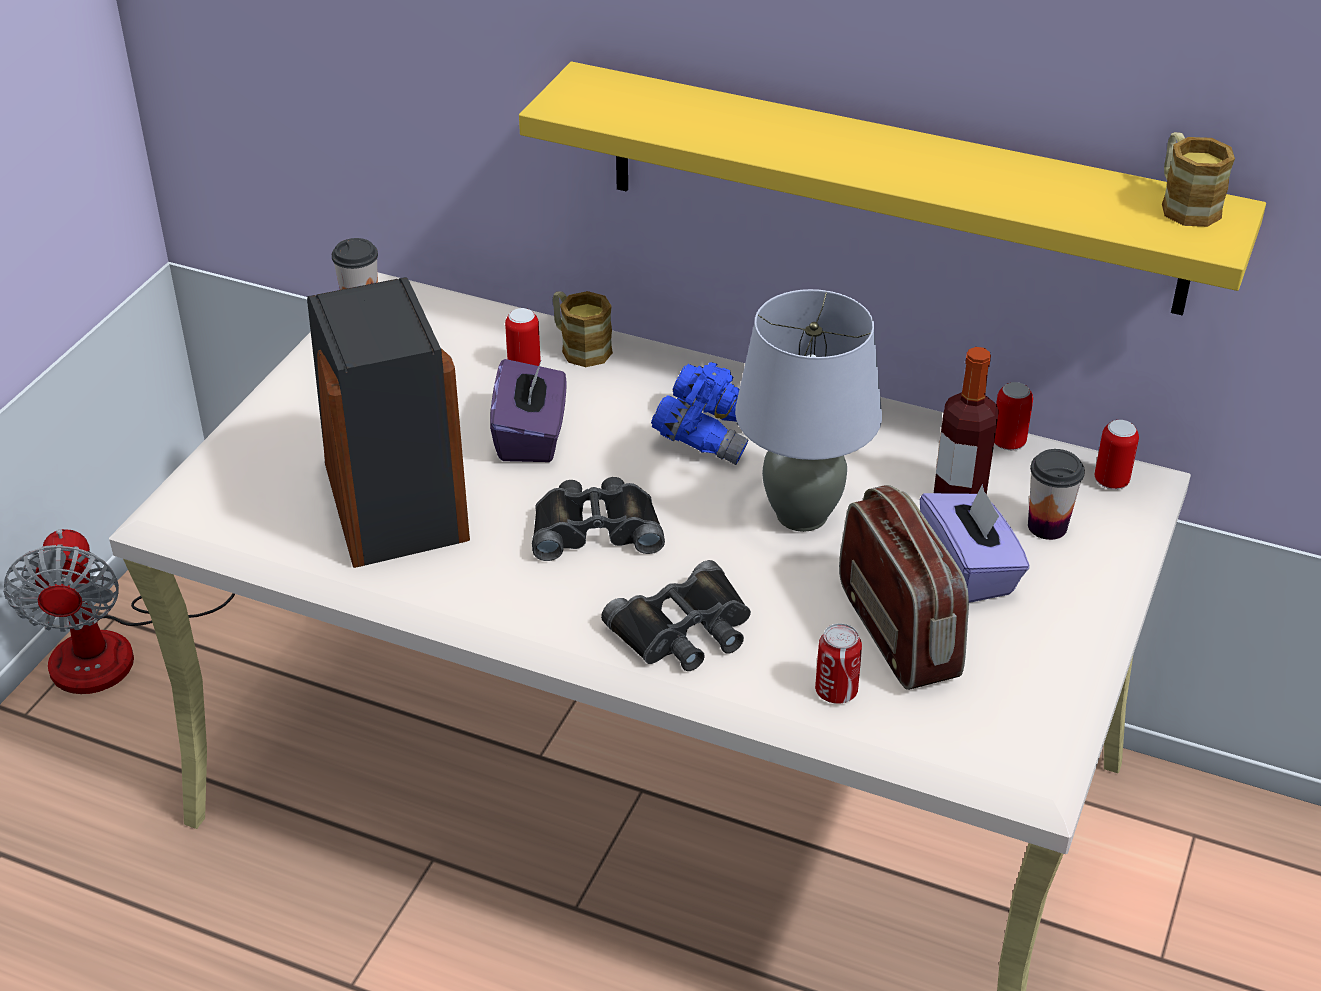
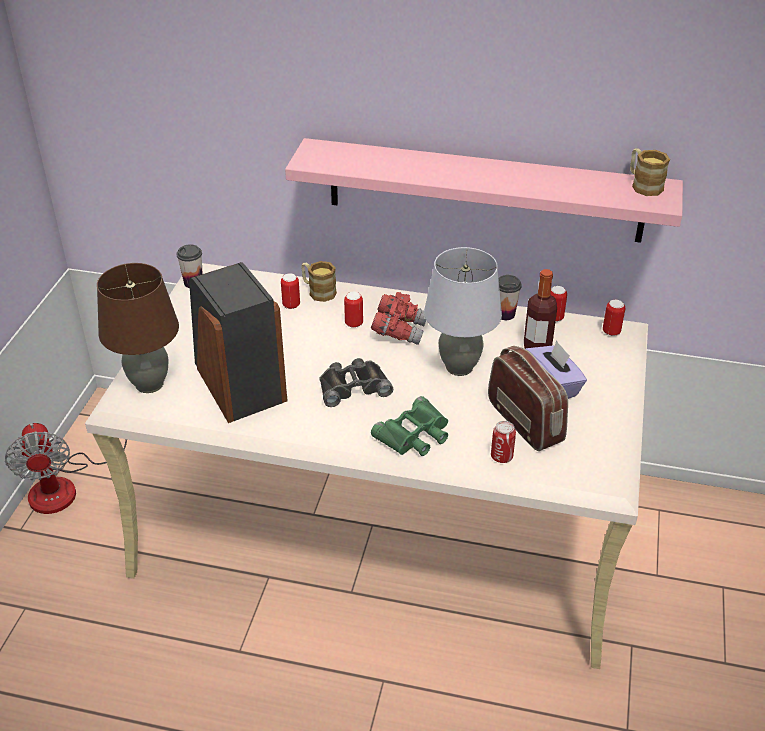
camera: 10 degrees left, 0 degrees up
(234, 482) = (149, 384): none -> brown table lamp
(531, 436) = (305, 342): purple tissue box -> none
(628, 413) = (354, 323): none -> can
(684, 630) = (414, 435): black binoculars -> green binoculars
(709, 434) = (399, 330): blue binoculars -> red binoculars
(893, 188) = (484, 190): yellow shelf -> pink shelf
(1047, 526) = (585, 359): cup -> cup (505, 314)

